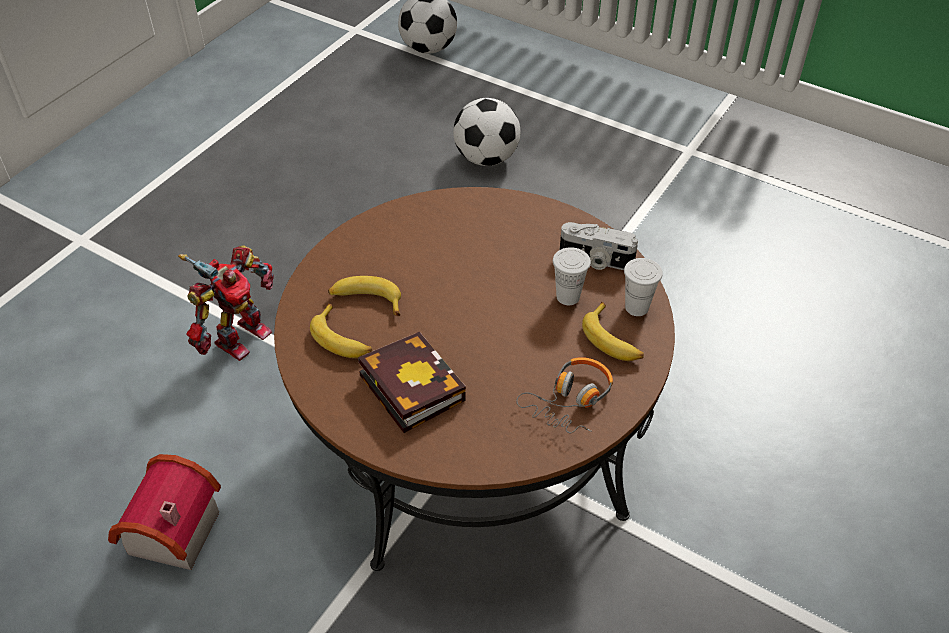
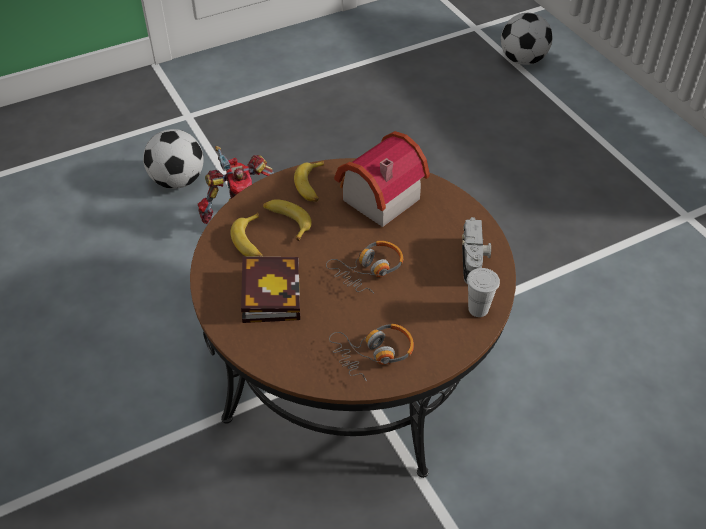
camera: 30 degrees right, 0 degrees up
(167, 533) = (113, 333): toy house -> toy house (376, 198)
(486, 158) = (509, 161): football -> football (178, 181)
(497, 316) = (369, 271): none -> headphones
(568, 297) = (431, 279): white cup -> none
(595, 260) = (474, 261): camera -> camera turned 135 degrees counterclockwise
(613, 340) = (440, 325): banana -> banana (312, 186)

